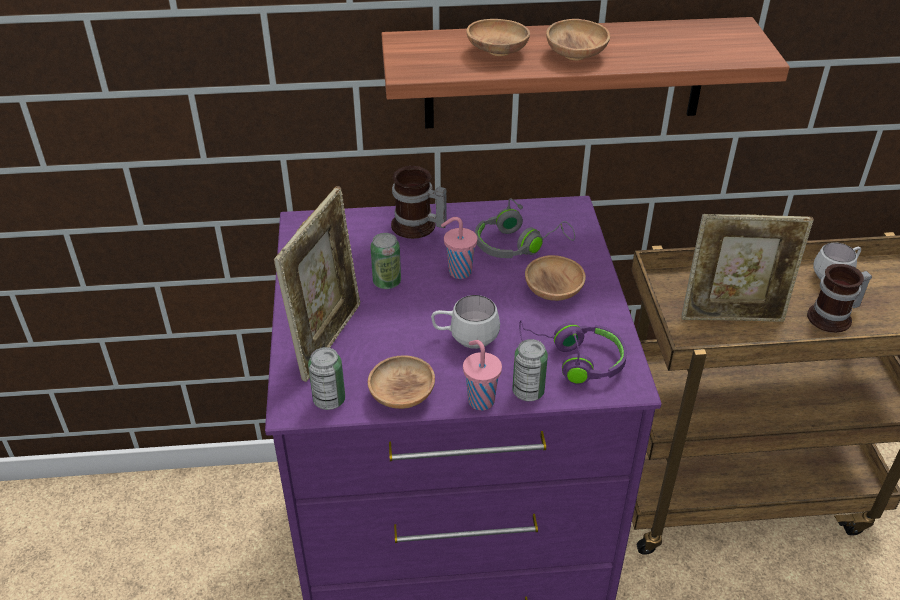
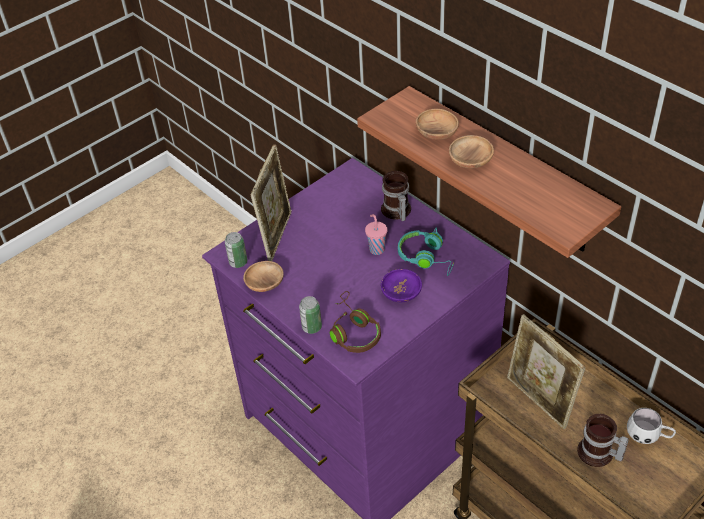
camera: 55 degrees right, 5 degrees up
(328, 339) = (277, 235): picture frame -> picture frame turned 60 degrees counterclockwise
(387, 282) = (339, 228): can -> none
(465, 338) = (327, 282): white mug -> none
(480, 400) = (289, 313): pink cup -> none
(519, 244) = (426, 258): grey headphones -> turquoise headphones
(553, 291) = (401, 293): brown bowl -> purple bowl
(573, 360) = (353, 331): purple headphones -> brown headphones

